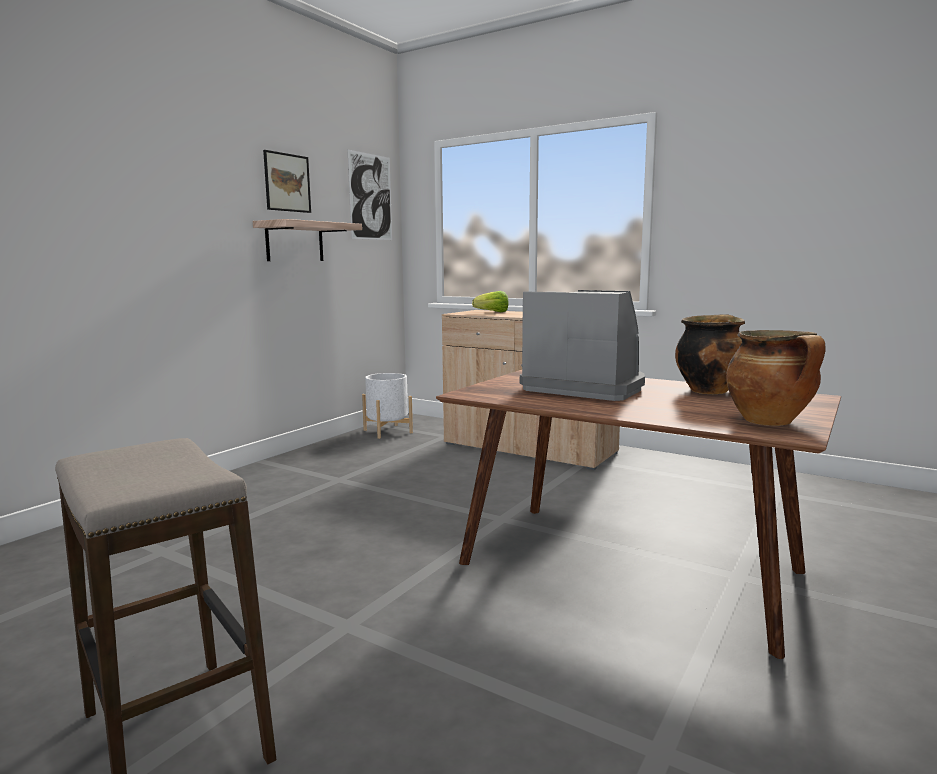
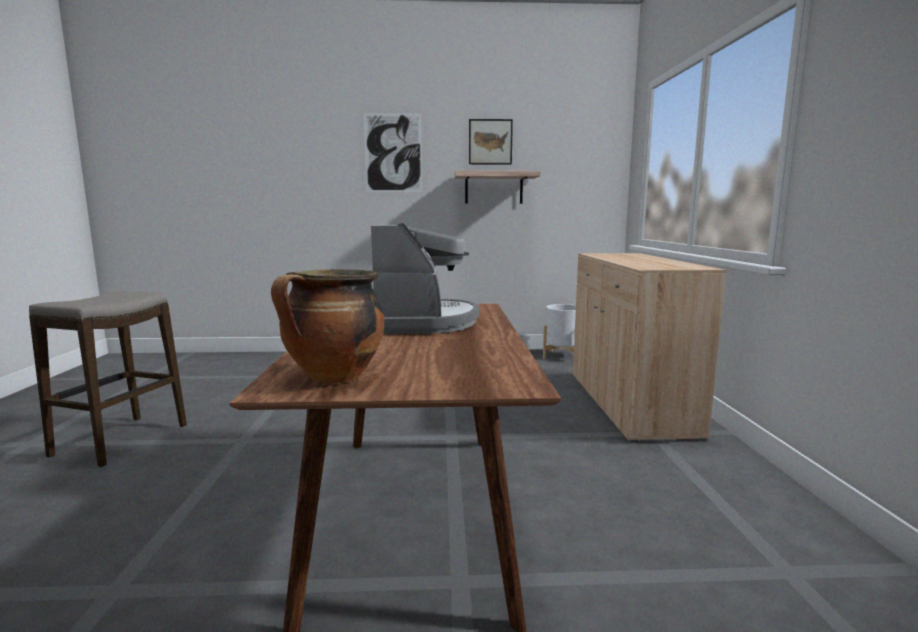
camera: 55 degrees right, 0 degrees up
(370, 197) = (587, 146): picture -> picture (393, 153)
(492, 312) = (626, 255): lettuce -> none
(709, 390) = (479, 349): cooking pot -> none

